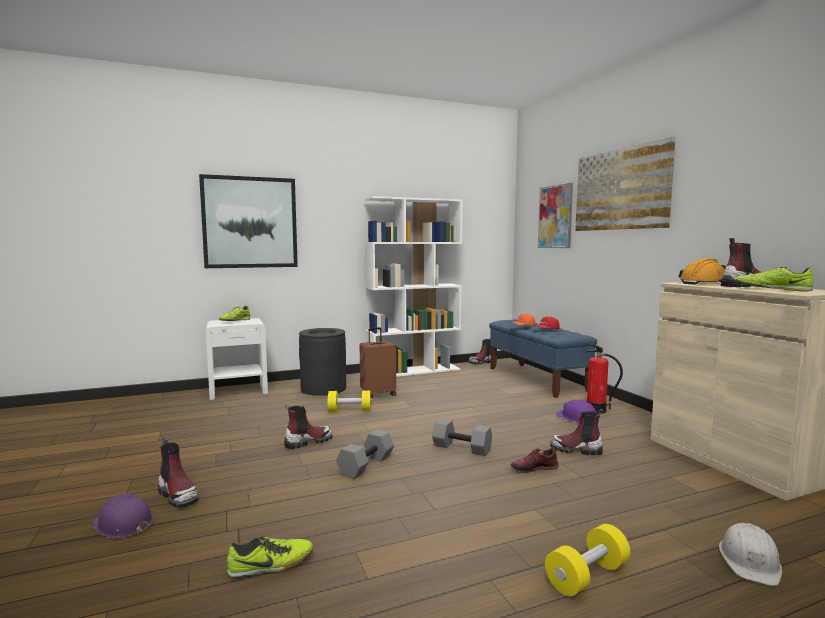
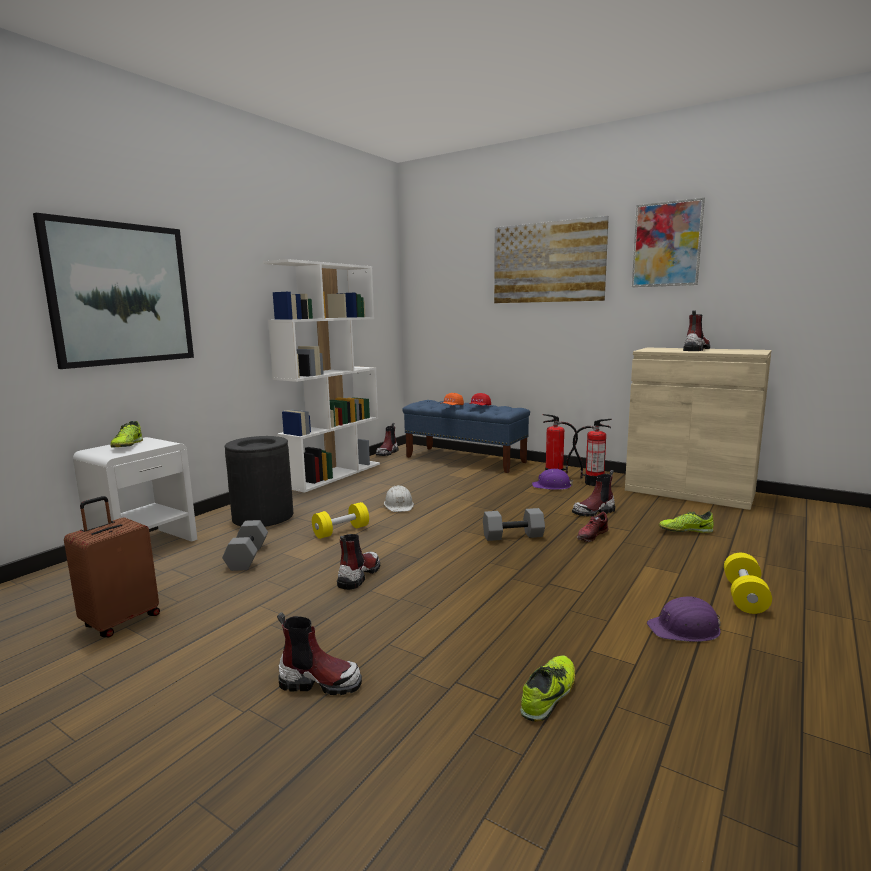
camera: 35 degrees left, 5 degrees up
(123, 524) = (315, 740): purple hard hat -> purple hard hat (685, 629)
(365, 465) = (460, 577): grey dumbbell -> grey dumbbell (246, 556)
(378, 394) = (340, 507): brown suitcase -> brown suitcase (121, 621)
(555, 217) = (464, 288): picture -> picture (667, 244)
(628, 425) = (594, 483): none -> fire extinguisher
(705, 283) = (662, 349): orange hard hat -> none
(750, 561) = (792, 552): white hard hat -> white hard hat (399, 505)
(772, 289) = (726, 351): shoe -> shoe (685, 531)

